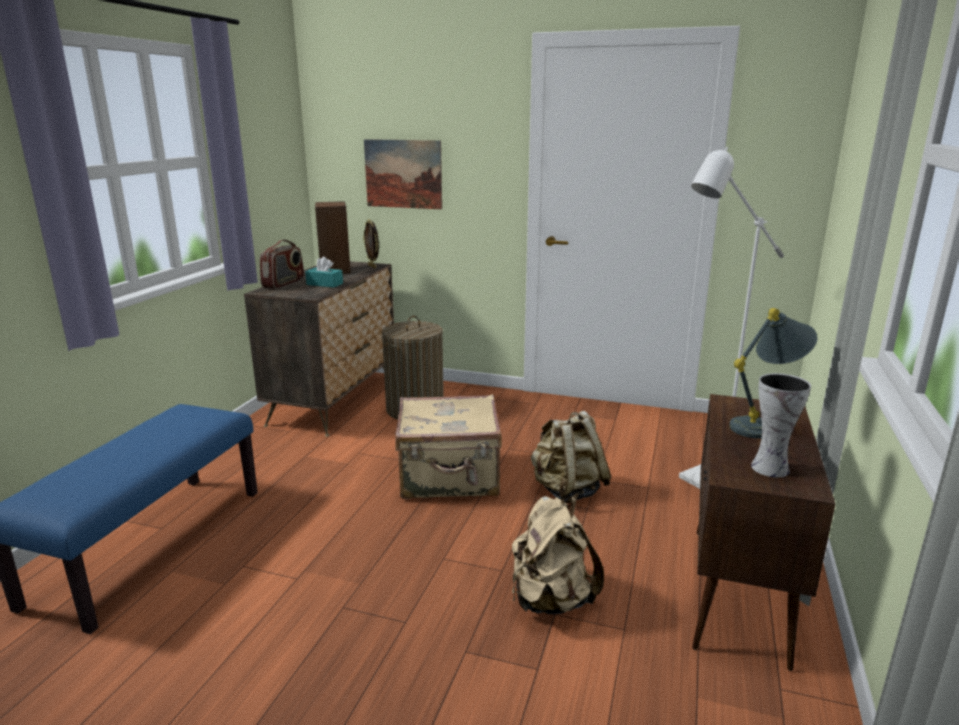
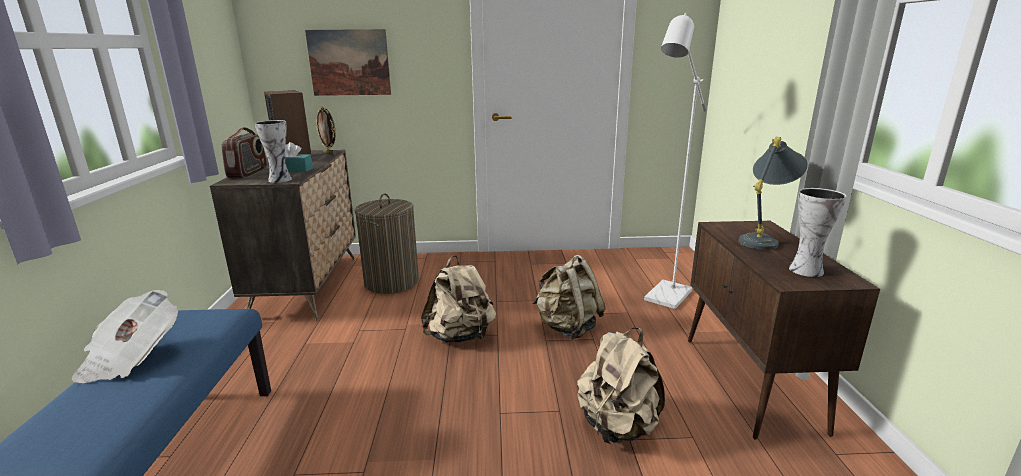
camera: 20 degrees left, 0 degrees up
(137, 438) = (131, 358): none -> newspaper
(305, 293) = (281, 179): none -> vase
(450, 478) = (460, 336): beige suitcase -> beige backpack

